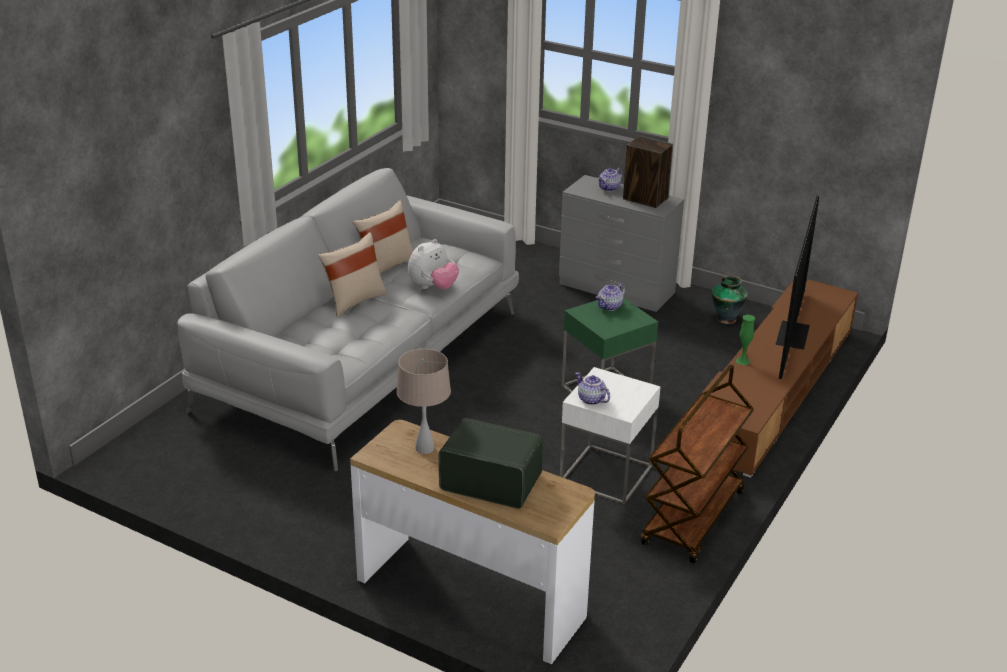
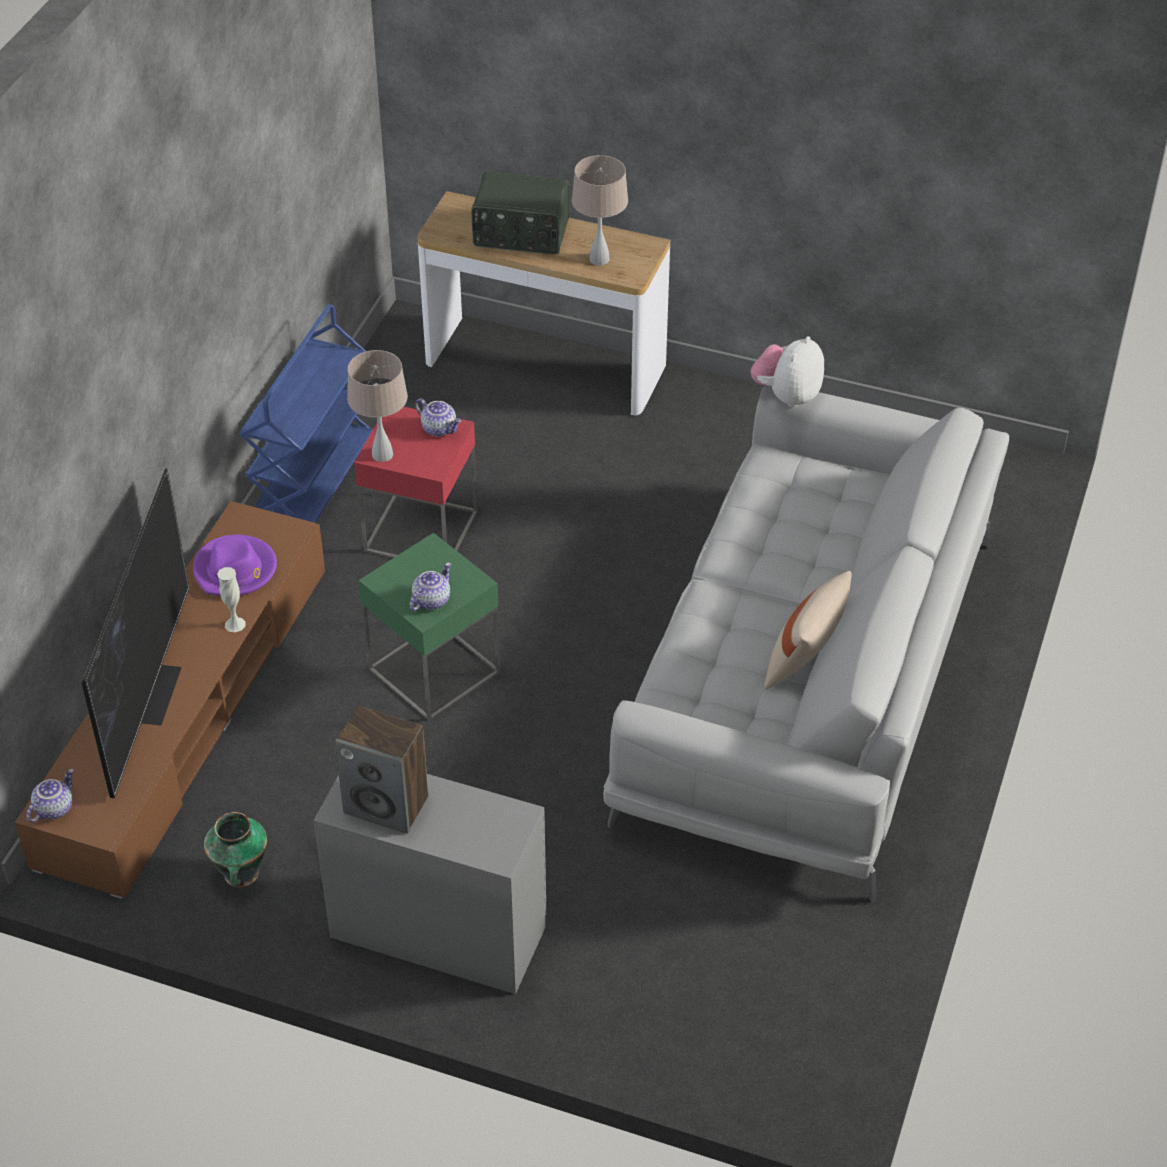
camera: 170 degrees right, 15 degrees up
(354, 301) = (814, 578): beige pillow -> none
(433, 287) = (711, 628): plush toy -> plush toy (787, 395)
(606, 474) = (421, 531): white side table -> red side table
(609, 188) = (456, 832): teapot -> teapot (54, 808)
(638, 388) = (382, 454): none -> beige table lamp
(693, 519) = (313, 485): brown cart -> blue cart
(743, 361) = (235, 624): green vase -> white vase
(747, 390) = (235, 570): none -> purple hat

